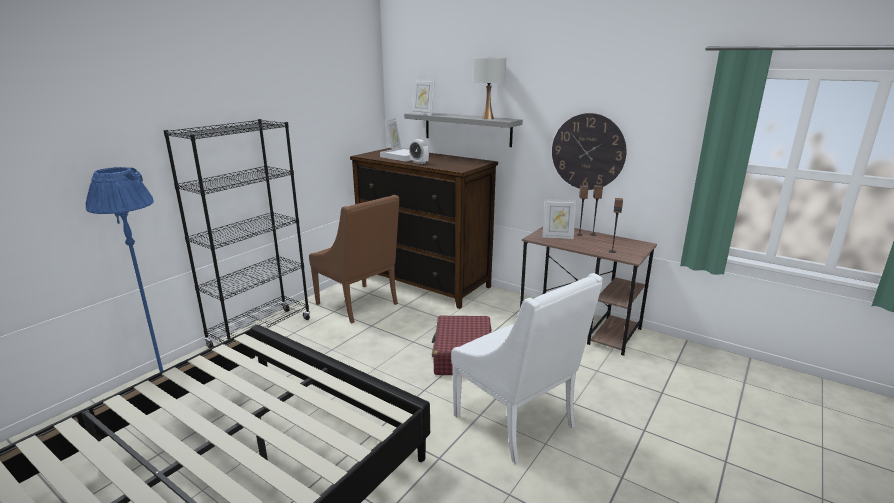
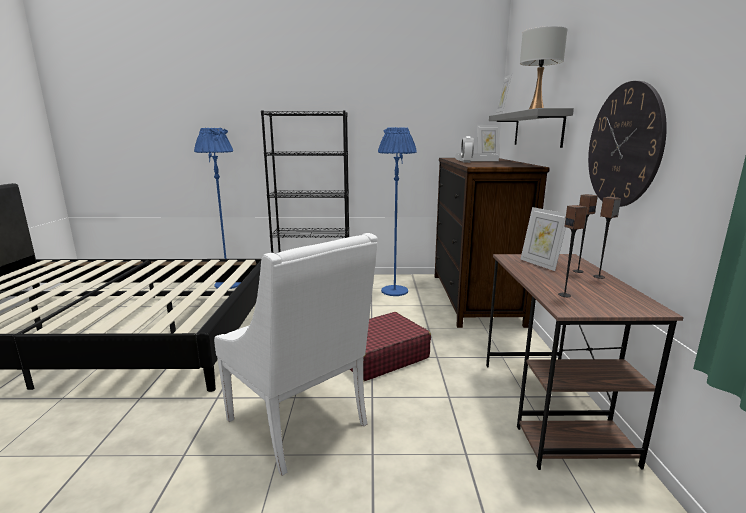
camera: 55 degrees right, 5 degrees down
(359, 304) = (394, 291): brown armchair -> blue floor lamp
(517, 422) = (301, 423): white armchair -> white armchair turned 60 degrees counterclockwise

